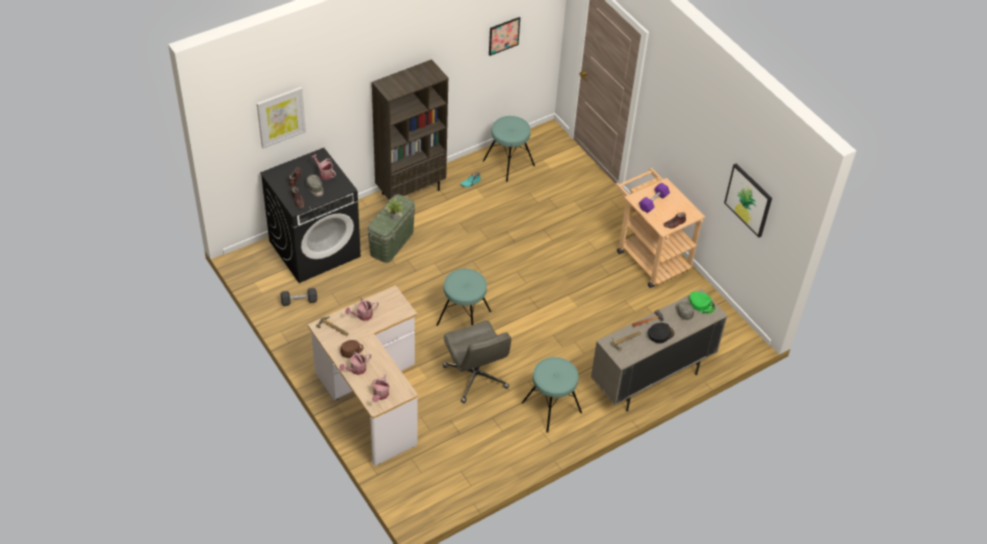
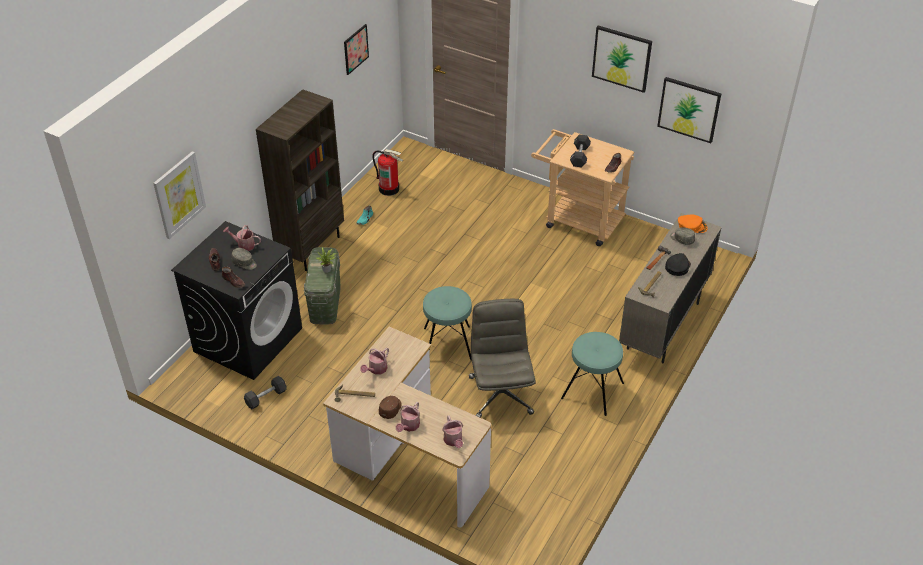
camera: 25 degrees left, 5 degrees down
(476, 377) = (500, 394): grey office chair -> grey office chair turned 135 degrees counterclockwise
(508, 163) = (389, 189): turquoise stool -> fire extinguisher
(653, 202) = (579, 156): purple dumbbell -> black dumbbell
(701, 304) = (692, 226): green cap -> orange cap
(708, 131) = (622, 58): none -> picture

